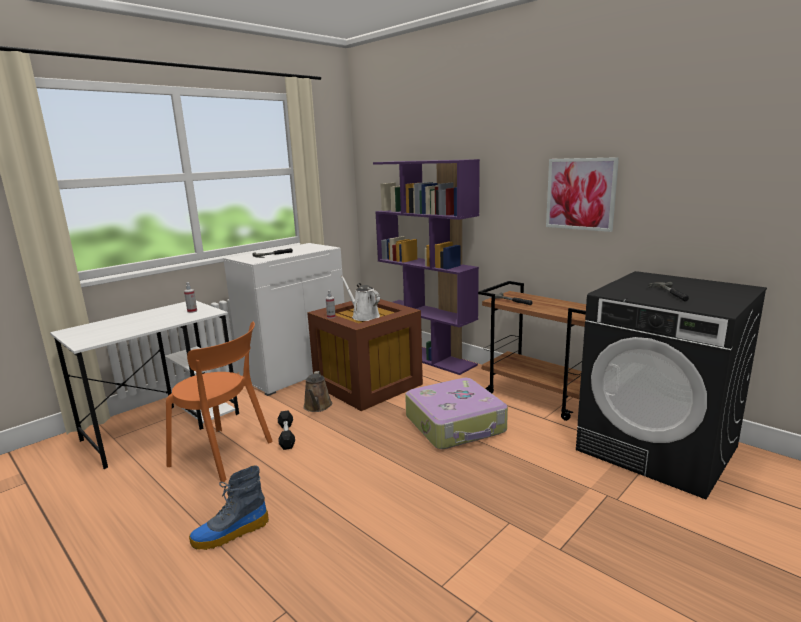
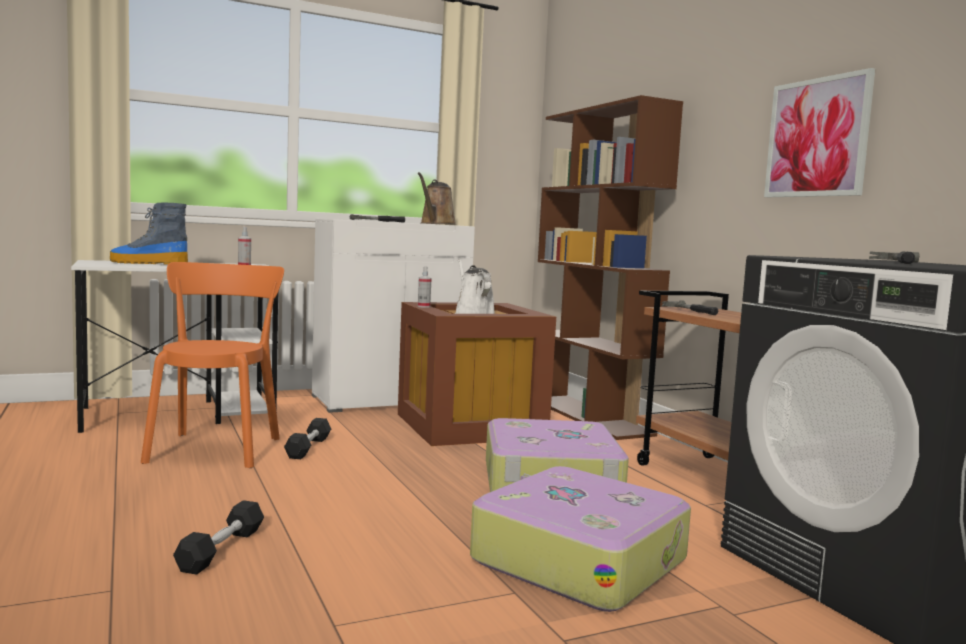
camera: 20 degrees right, 10 degrees down
(225, 454) = (216, 448): orange chair -> orange chair turned 135 degrees counterclockwise
(230, 533) = (137, 510): boot -> boot (148, 263)
(317, 407) = (378, 432): brown watering can -> brown watering can (436, 224)
(320, 549) = (221, 549): none -> black dumbbell
(428, 357) = (589, 416): purple bookcase -> brown bookcase
(519, 484) = (579, 559): none -> suitcase

